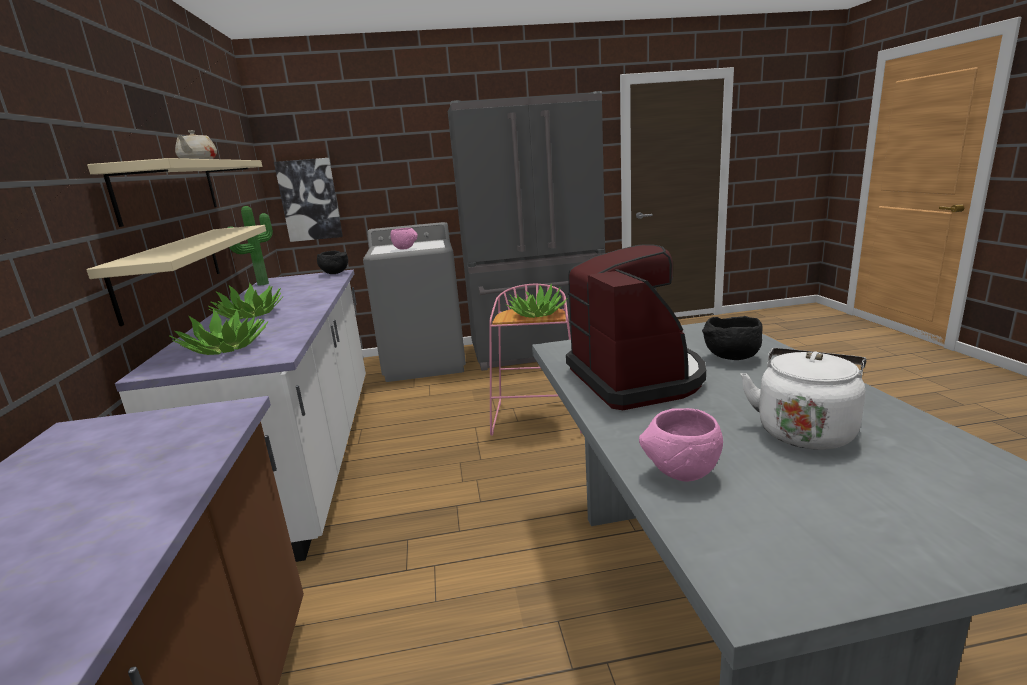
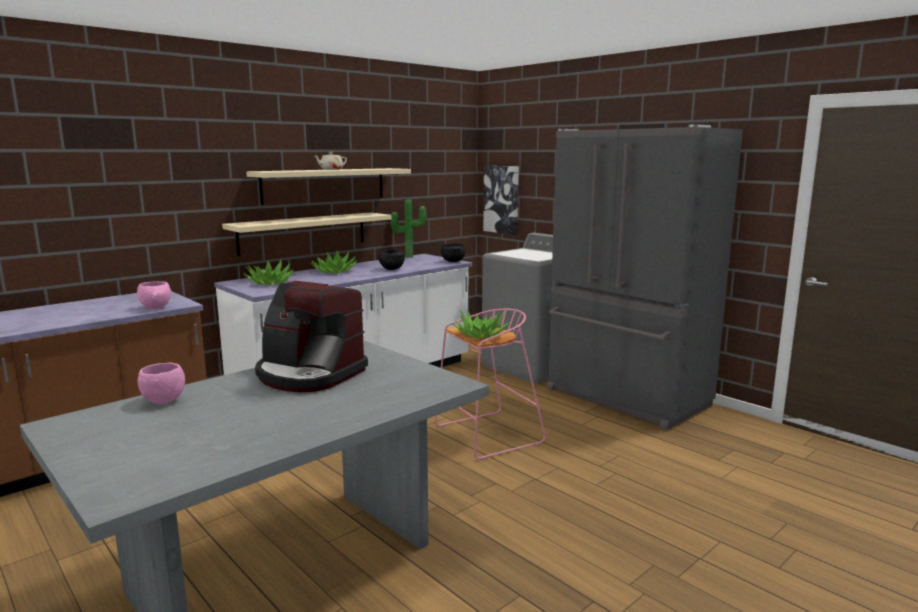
camera: 55 degrees right, 5 degrees down
(405, 249) = (518, 255): pink bowl -> pink bowl (156, 308)
(636, 378) = (309, 374): coffee machine -> coffee machine turned 75 degrees clockwise
(731, 358) = (370, 394): black bowl -> black bowl (391, 269)
(805, 430) = (231, 424): white kettle -> none

